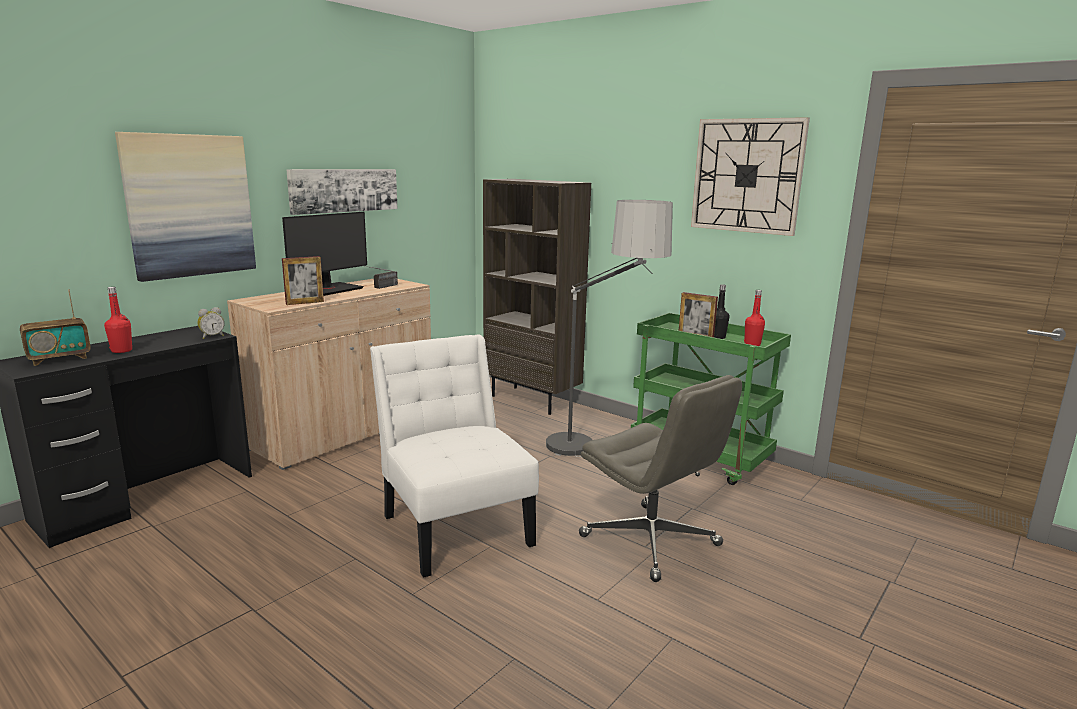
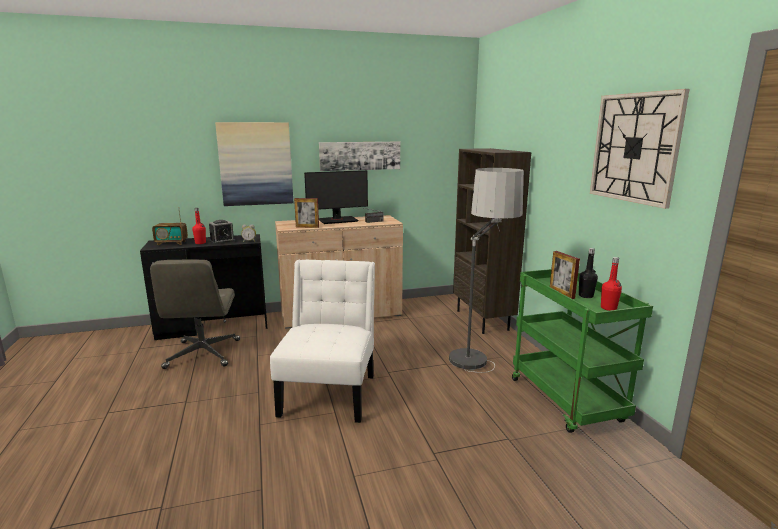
camera: 35 degrees right, 0 degrees up
(160, 343) = (222, 241): none -> alarm clock
(651, 541) = (442, 451): grey office chair -> grey office chair (203, 354)

